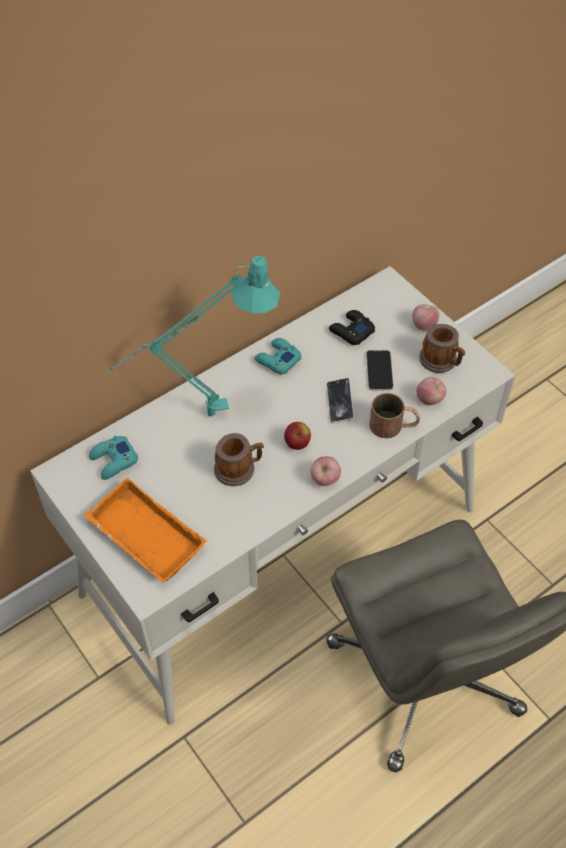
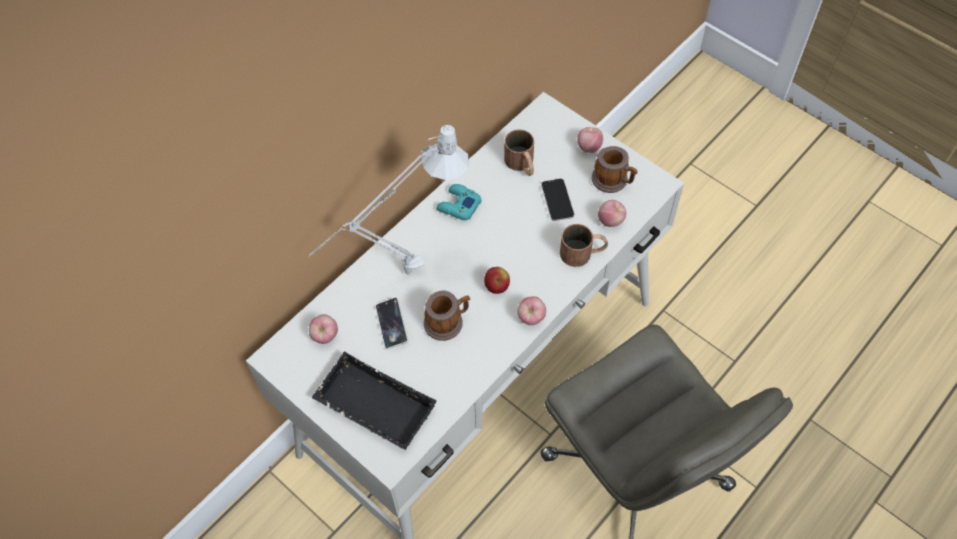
camera: 10 degrees left, 5 degrees up
(114, 461) = (325, 336): turquoise game controller -> apple
(142, 537) = (372, 407): orange tray -> black tray
(200, 417) = (398, 277): turquoise table lamp -> grey table lamp
(339, 402) = (527, 238): phone -> phone (391, 325)
(351, 331) = (522, 164): black game controller -> brown mug

